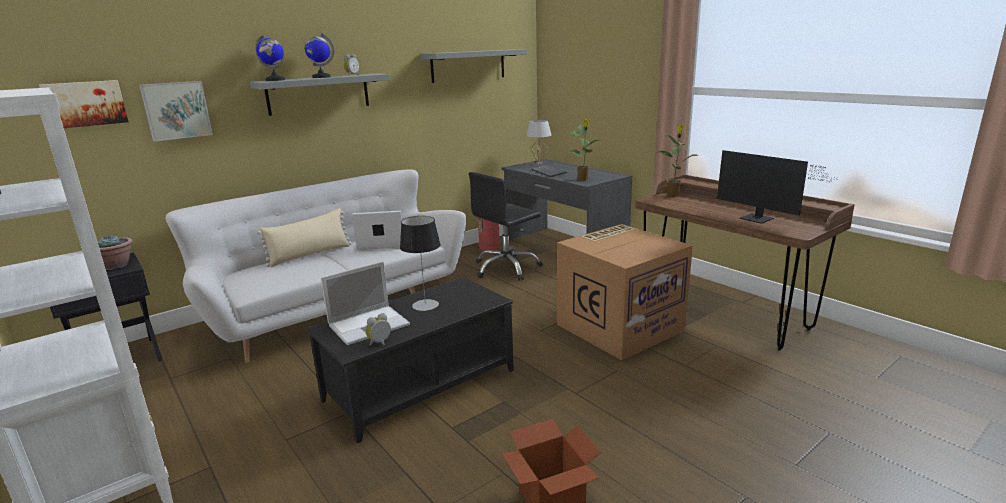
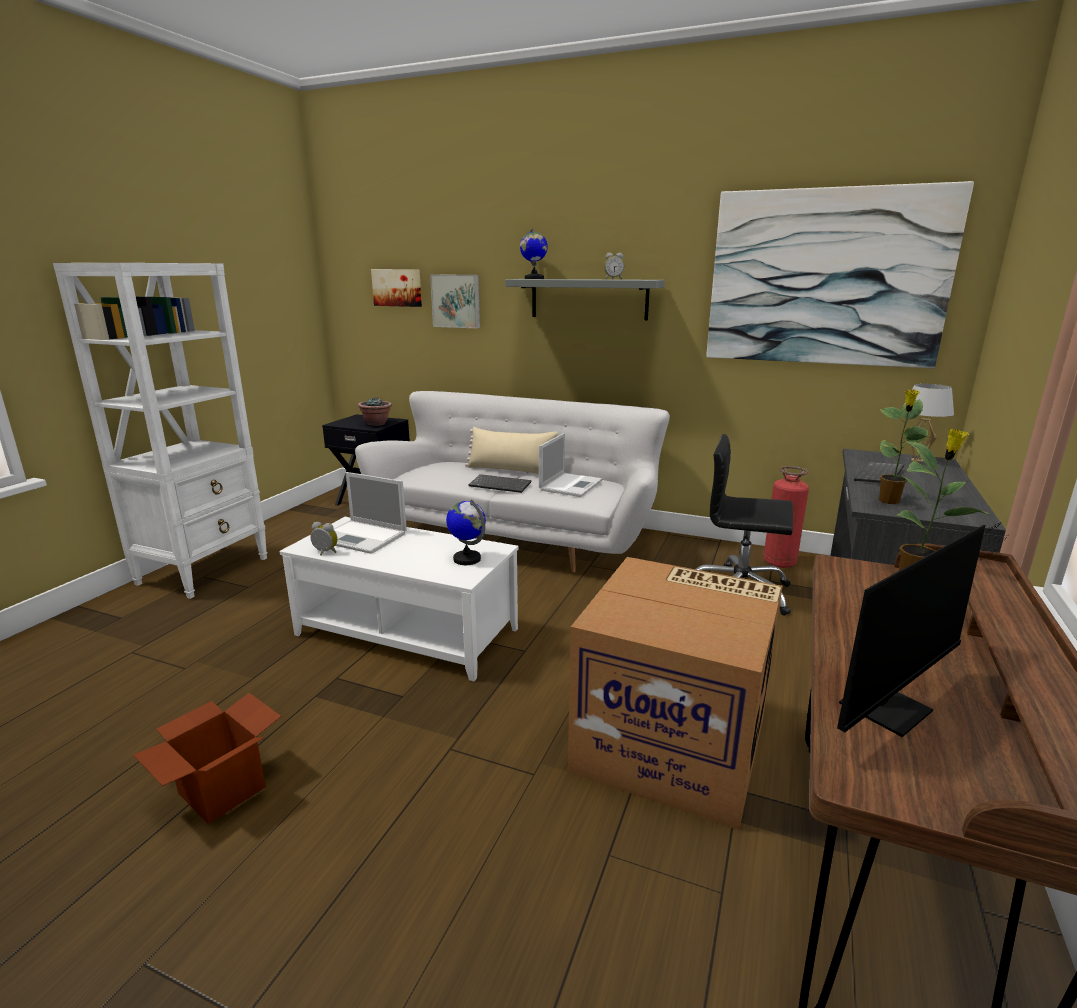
camera: 60 degrees right, 0 degrees up
(321, 77) = (580, 279): globe -> globe (467, 559)
(340, 262) = (501, 485): none -> keyboard
(381, 243) = (571, 485): laptop -> laptop turned 60 degrees clockwise
(419, 384) = (408, 631): black coffee table -> white coffee table
(425, 305) = (423, 548): table lamp -> none
(468, 65) = (826, 278): grey shelf -> picture
(760, 219) = (894, 704): monitor -> monitor turned 150 degrees counterclockwise

